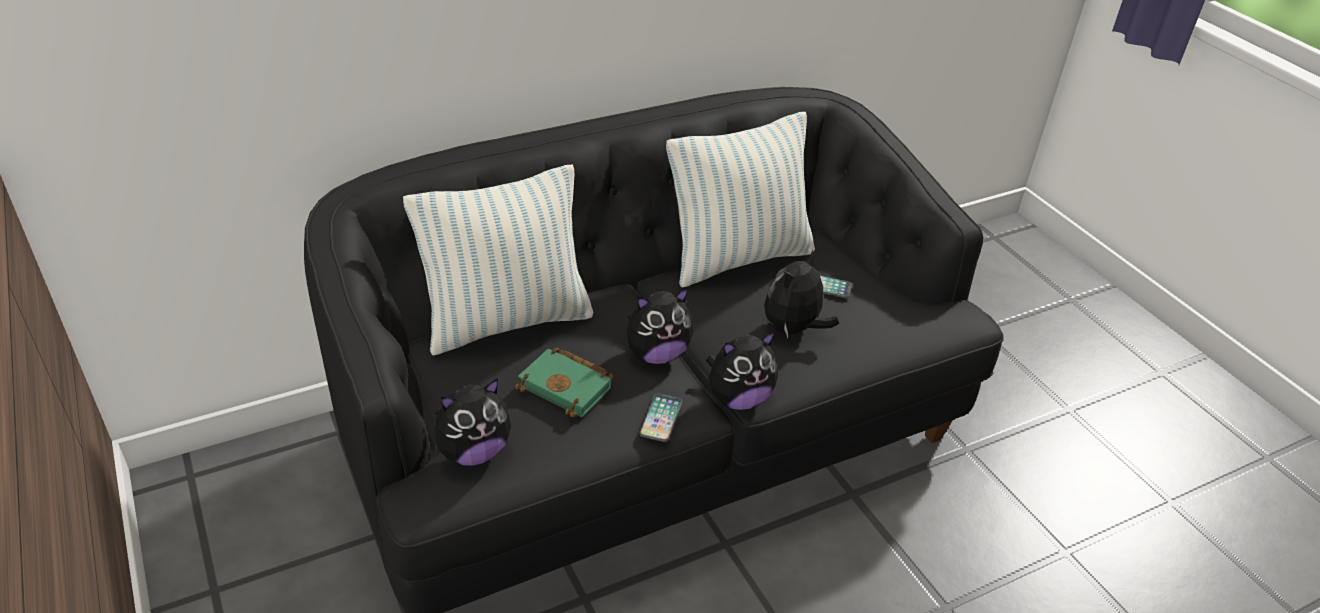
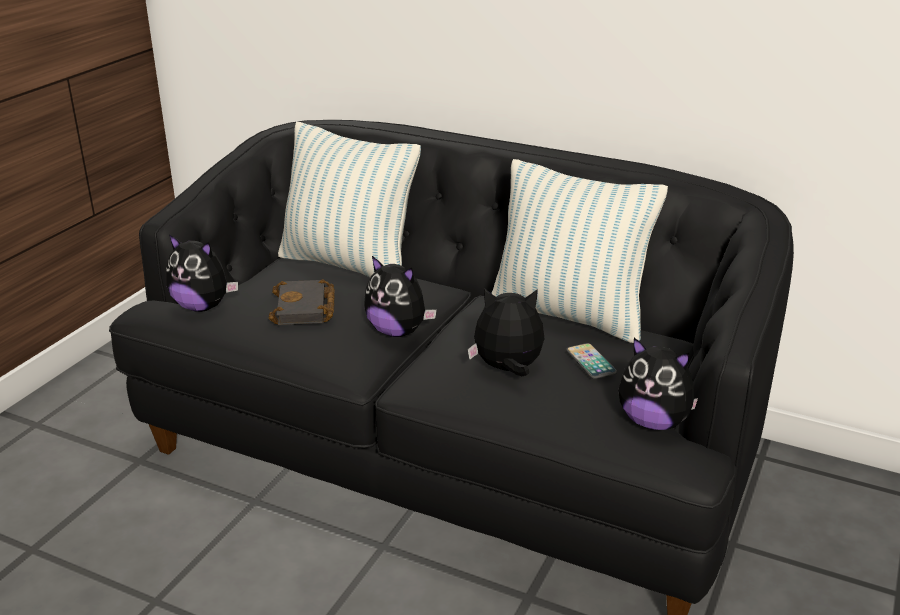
camera: 55 degrees right, 10 degrees down
(569, 387) = (305, 309): green book -> black book
(661, 418) = (321, 357): phone -> none
(738, 398) = (397, 385): plush toy -> plush toy (654, 422)

